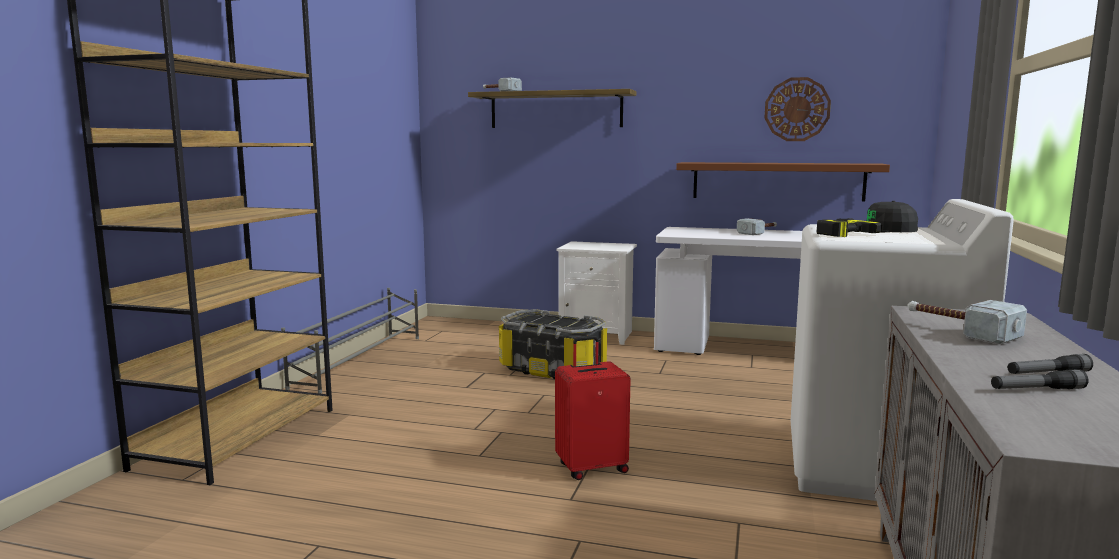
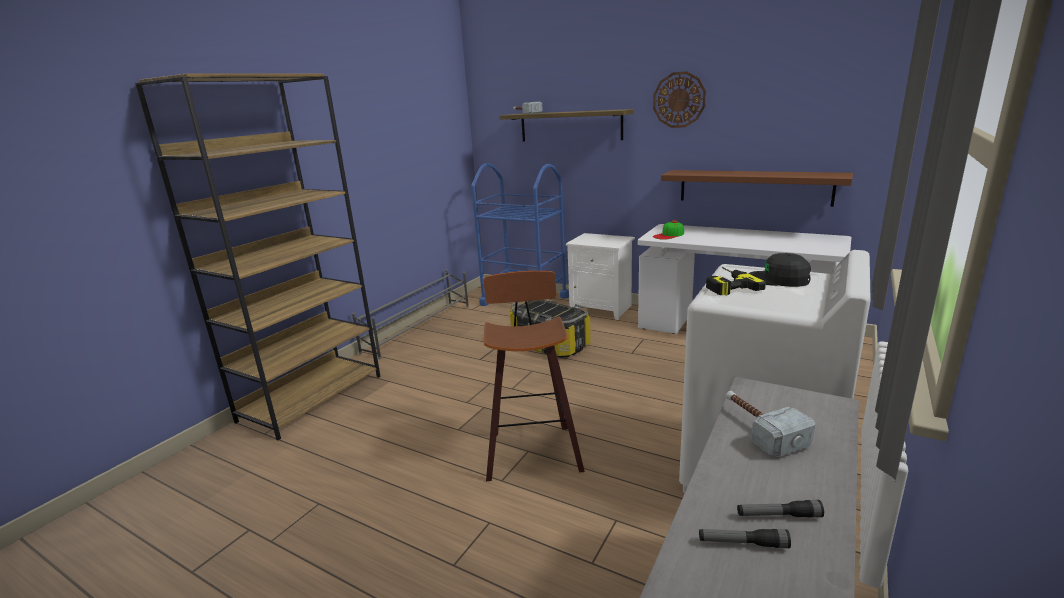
camera: 15 degrees right, 10 degrees up
(492, 331) = (524, 301): none -> blue cart
(591, 468) = (531, 450): red suitcase -> stool
(689, 233) = (669, 235): none -> cap
(759, 232) = (731, 234): hammer -> none
(797, 109) = (773, 123): wall clock -> wall clock (679, 100)

